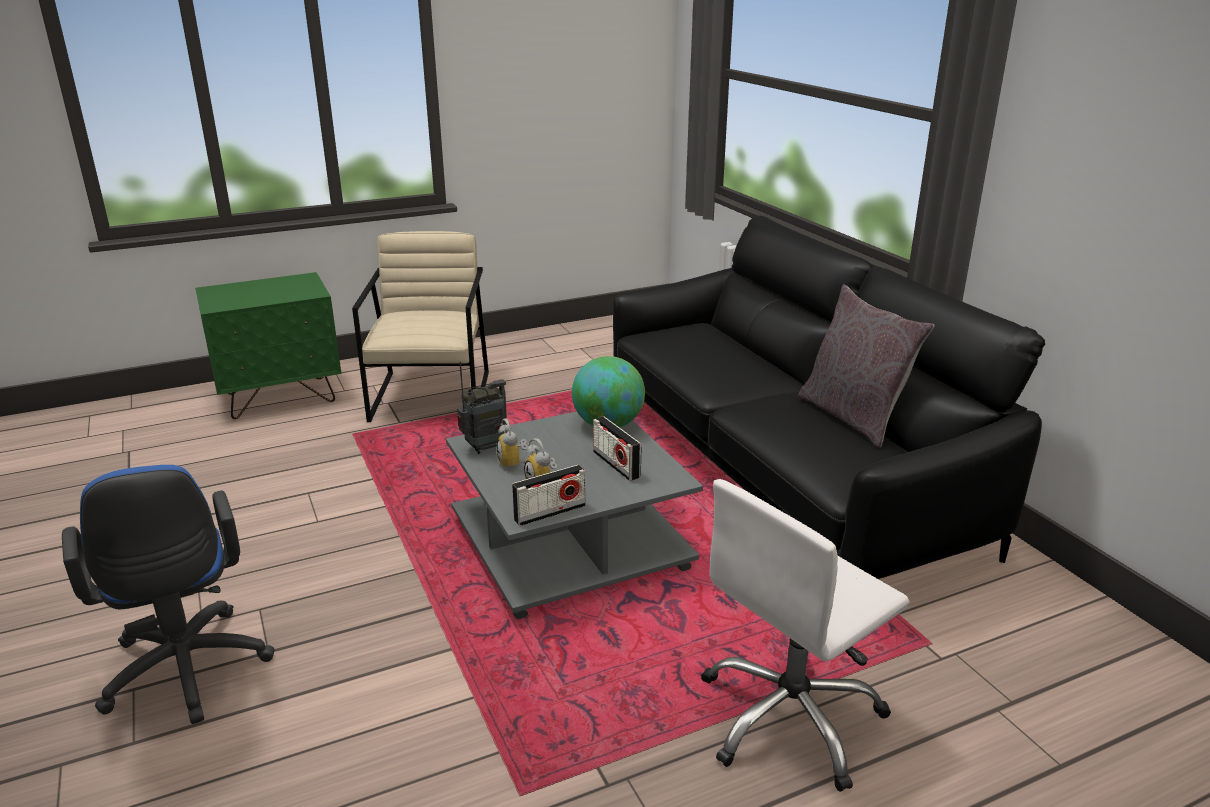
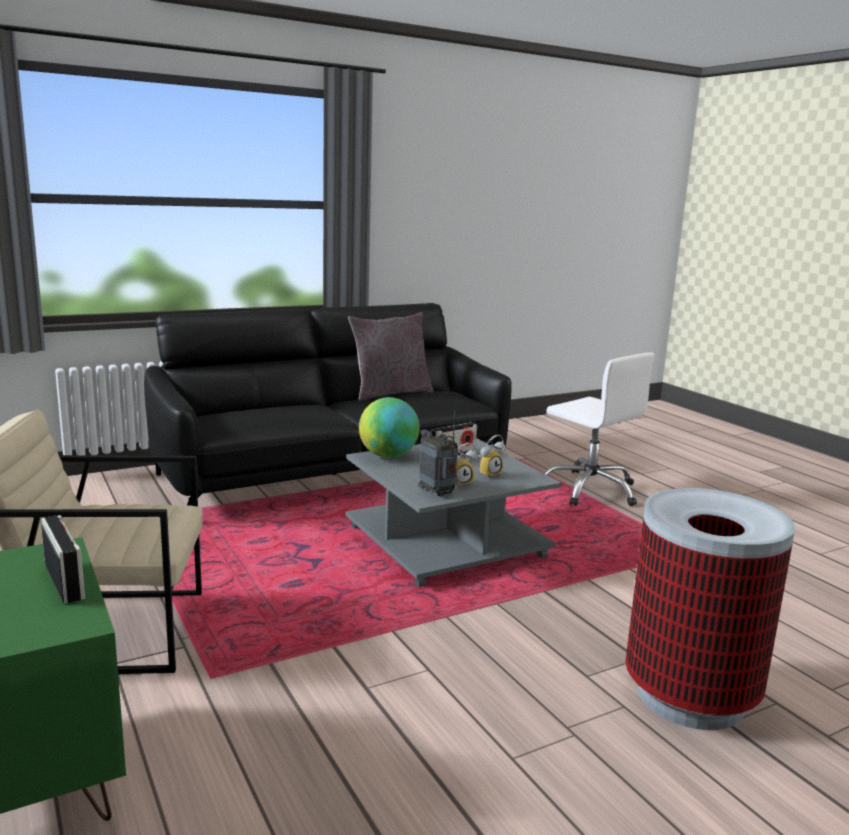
camera: 95 degrees left, 10 degrees down
(187, 674) = (691, 696): blue office chair -> trash can
(550, 512) = (527, 471): radio -> radio (64, 581)

